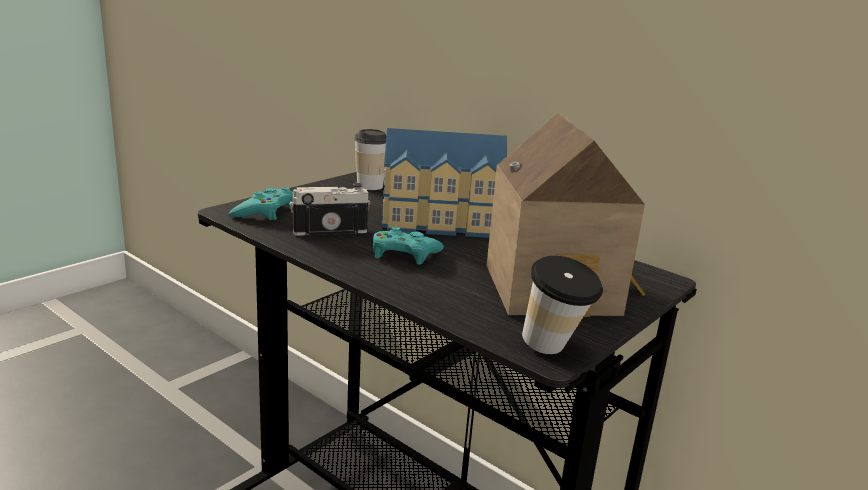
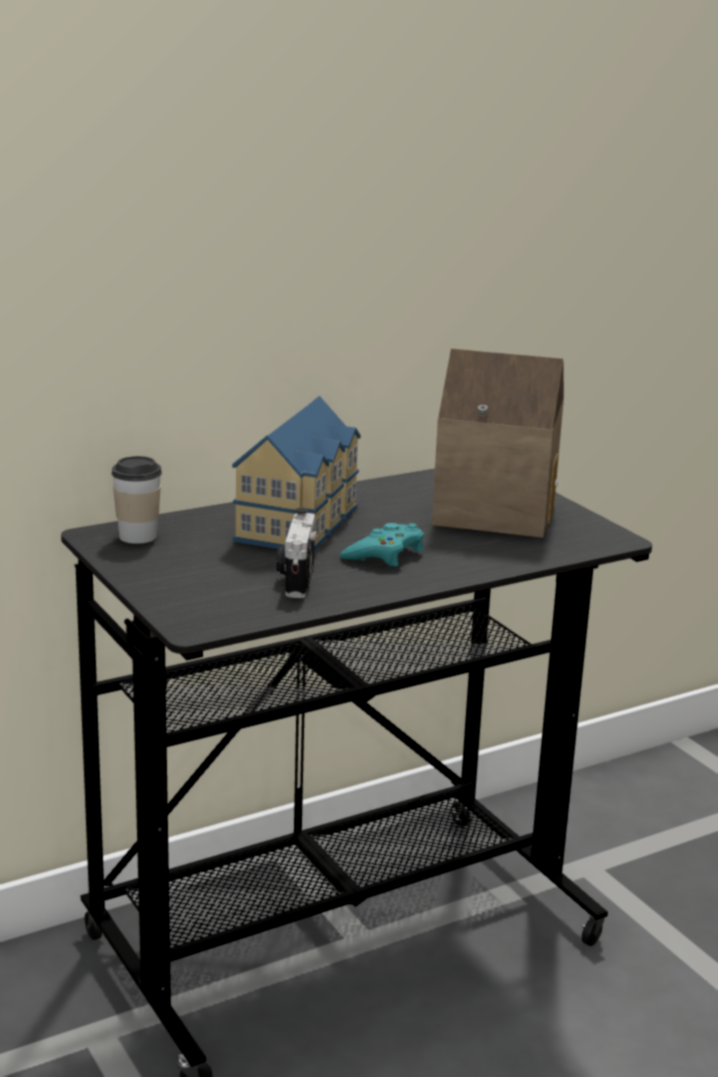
camera: 70 degrees left, 0 degrees up
(265, 211) = (209, 605): turquoise game controller -> none
(554, 350) = (608, 536): cup -> none

